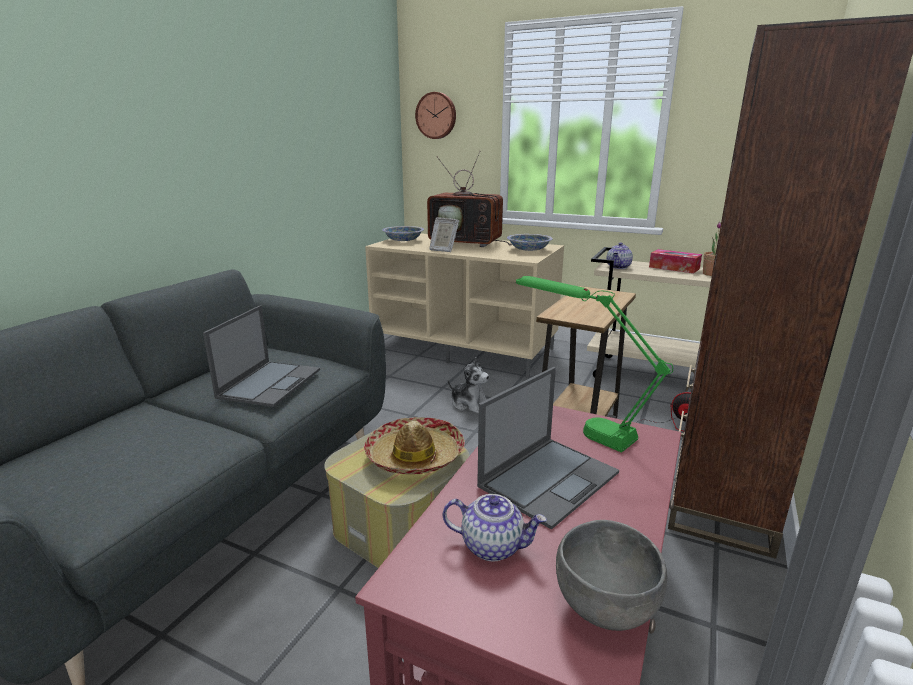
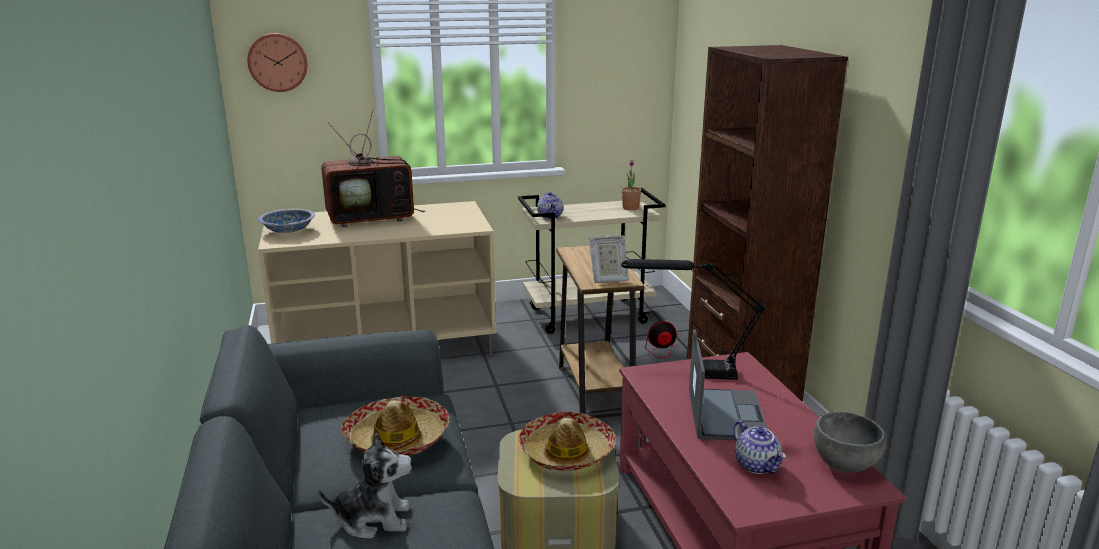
camera: 40 degrees left, 0 degrees up
(270, 383) = (397, 438): laptop -> hat
(443, 250) = (367, 234): picture frame -> picture frame (608, 279)
(469, 404) = (472, 401): plush toy -> plush toy (373, 519)
(493, 546) = (757, 465): teapot -> teapot turned 90 degrees clockwise
(529, 250) = (454, 214): bowl -> none
(578, 424) = (688, 371): green table lamp -> black table lamp
(674, 268) = (594, 207): tissue box -> none

